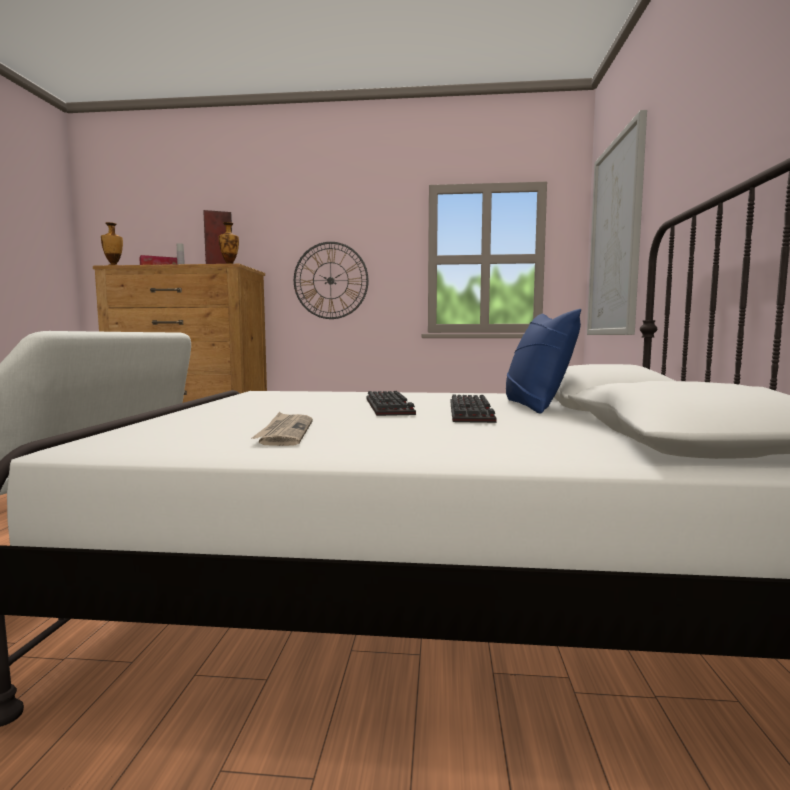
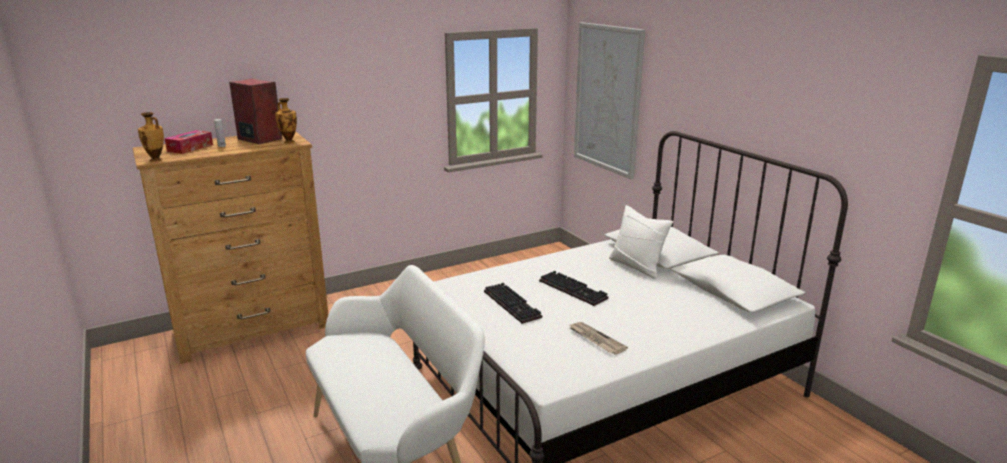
camera: 35 degrees left, 15 degrees up
(330, 280) = (360, 129): wall clock -> none
(473, 412) = (625, 286): keyboard -> keyboard (514, 304)
(536, 406) = (637, 266): blue pillow -> white pillow

